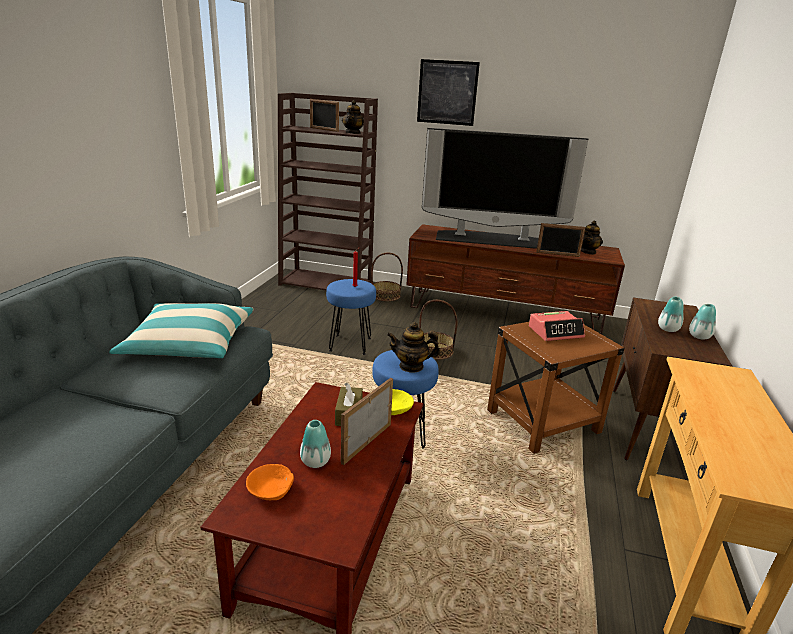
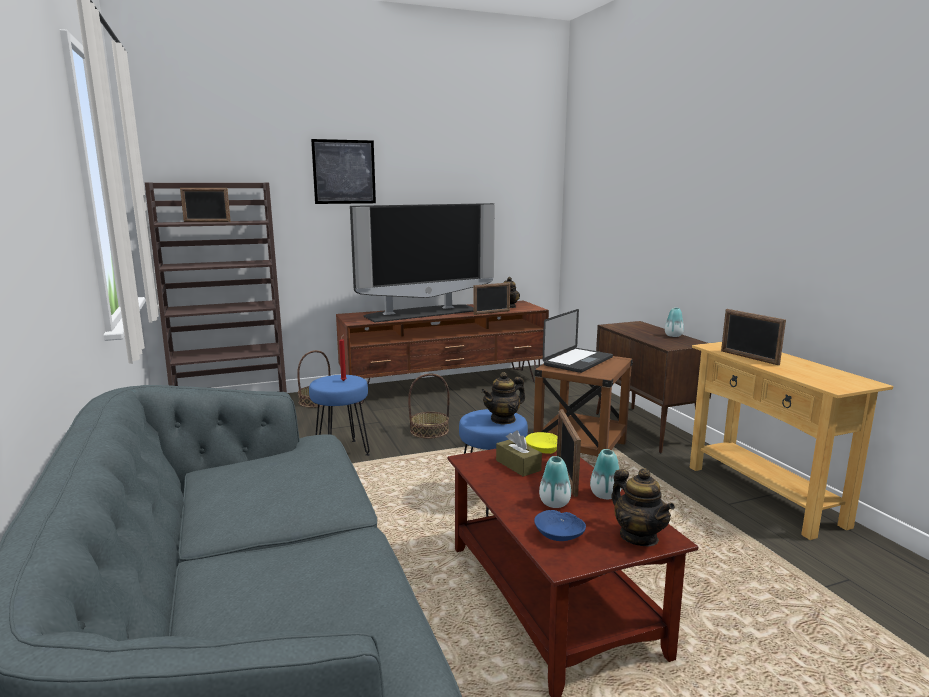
camera: 35 degrees left, 10 degrees down
(189, 344) = (280, 465): pillow -> none
(271, 490) = (559, 534): orange bowl -> blue bowl
(353, 133) = (250, 221): teapot -> teapot (639, 537)
(555, 332) = (578, 361): alarm clock -> laptop
(668, 329) = (651, 336): vase -> vase (605, 495)
(705, 397) = (749, 357): none -> picture frame

